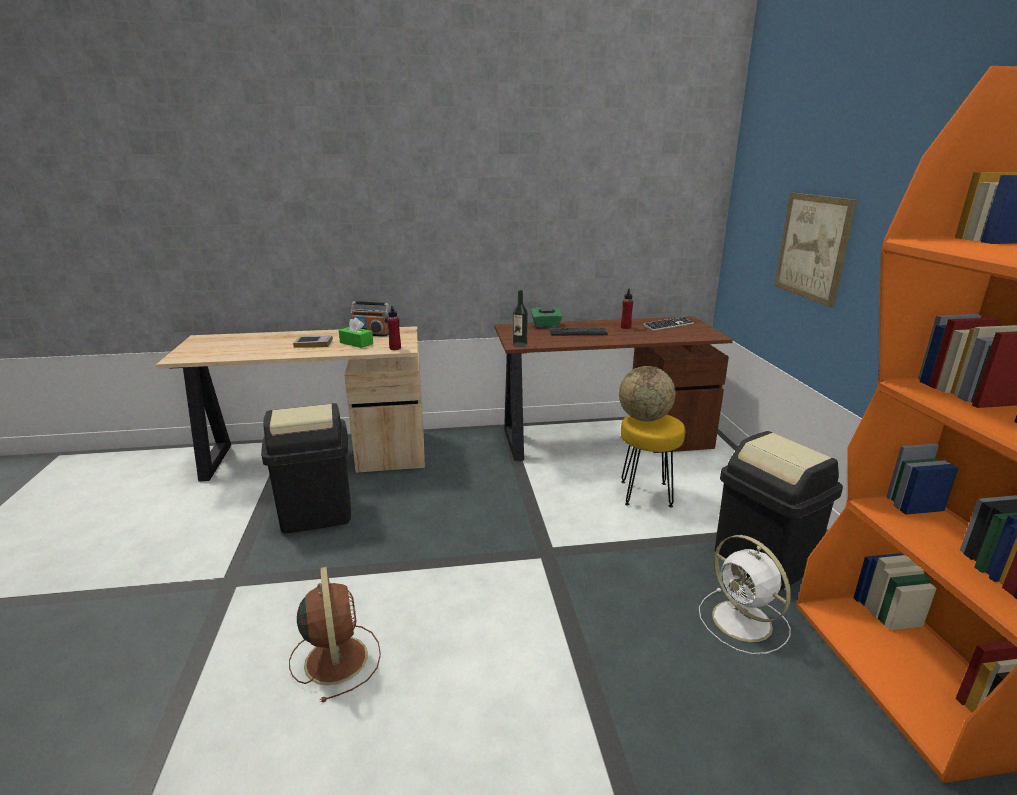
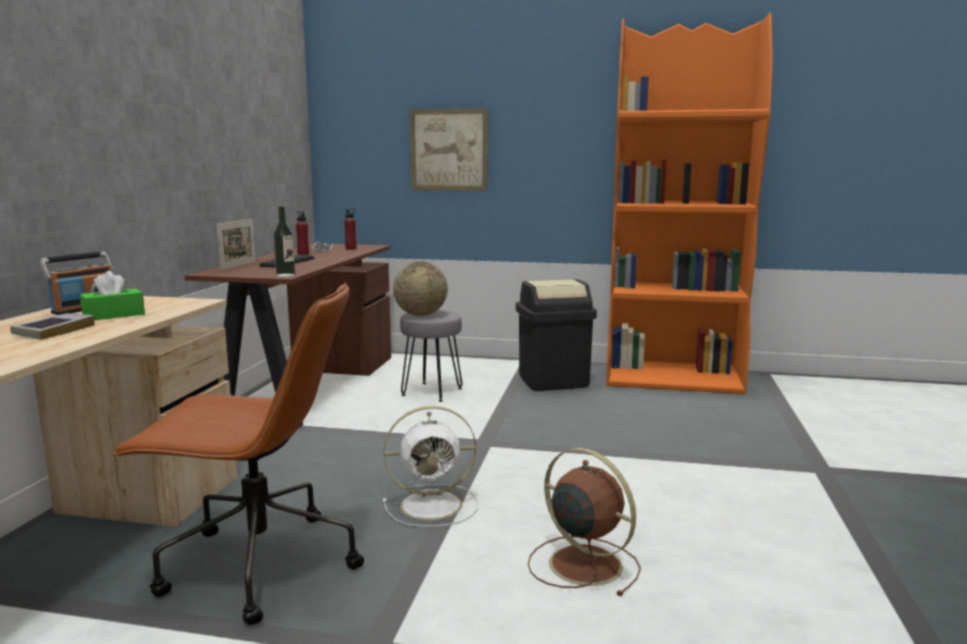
camera: 70 degrees left, 10 degrees down
(316, 513) = (257, 565): black trash can -> brown office chair
(336, 657) = (582, 564): brown fan -> brown fan turned 45 degrees clockwise
(395, 348) = (186, 304): red bottle -> red bottle (351, 249)
(546, 325) = (238, 265): green tissue box -> picture frame
(645, 494) = (432, 392): yellow stool -> grey stool
(744, 622) = (613, 401): white fan -> white fan (434, 505)

